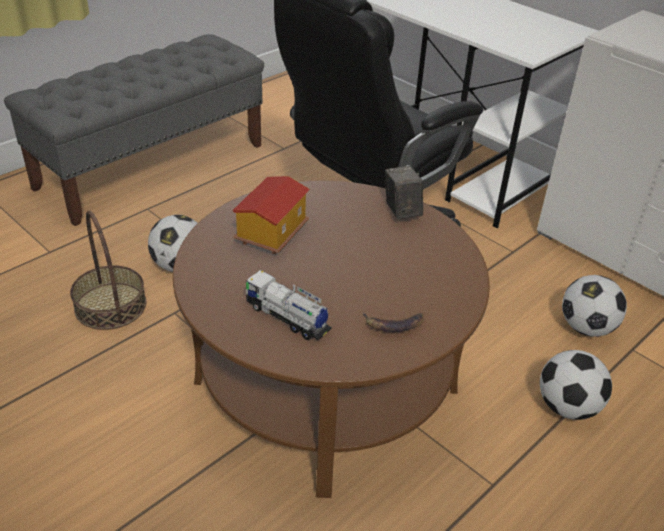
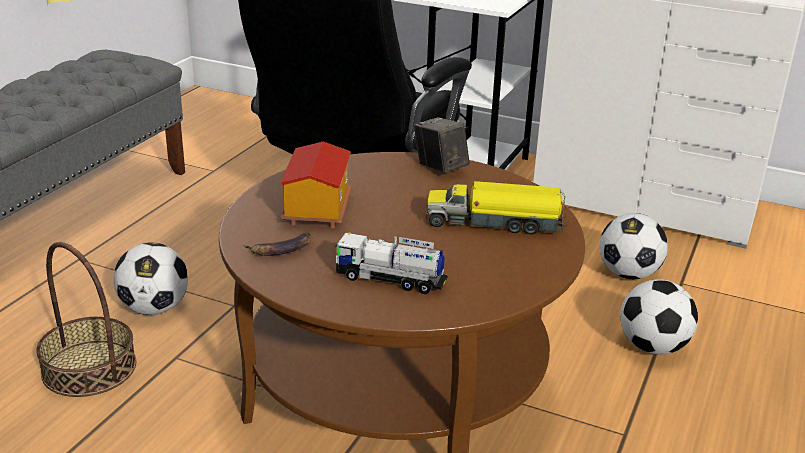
camera: 20 degrees left, 10 degrees down
(394, 324) = (505, 262): banana -> banana (281, 249)
(412, 280) = (495, 223): none -> toy truck

